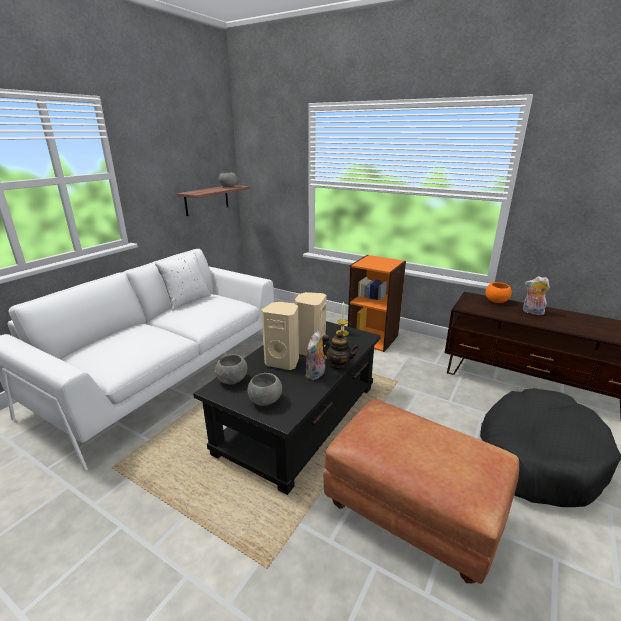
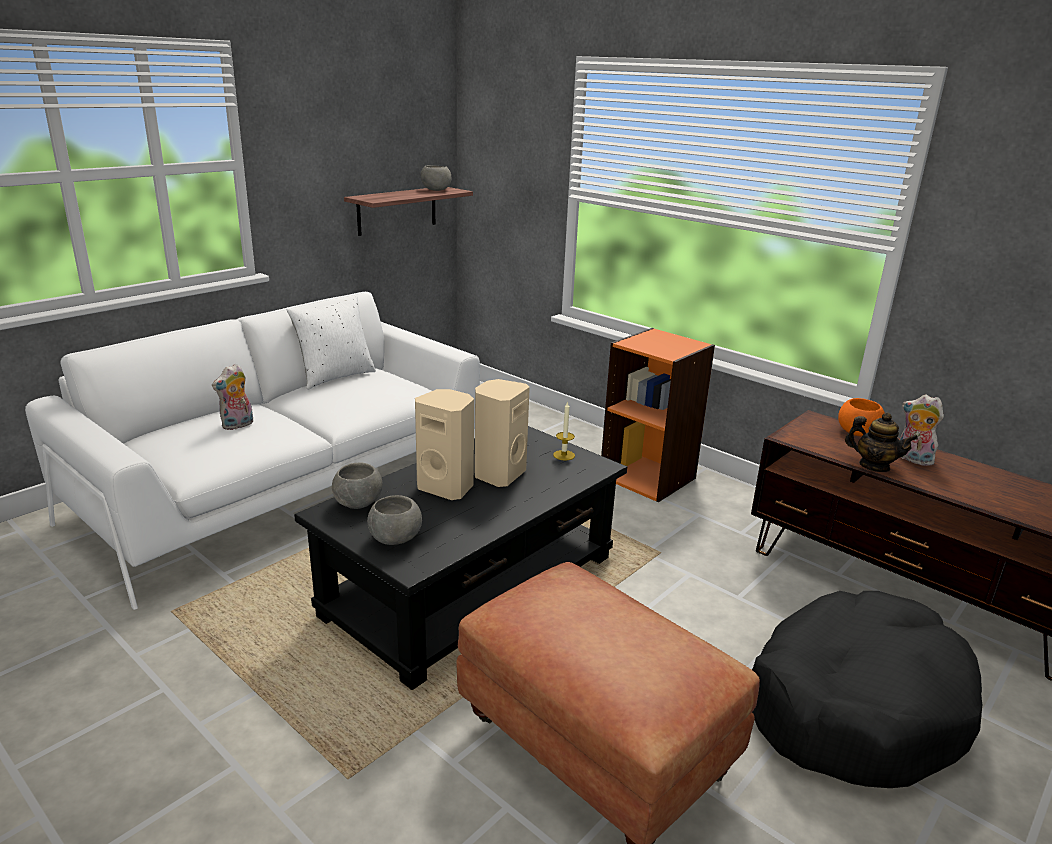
camera: 10 degrees right, 0 degrees up
(316, 375) = (490, 513): plush toy -> plush toy (238, 425)
(338, 365) = (533, 503): teapot -> teapot (874, 466)

